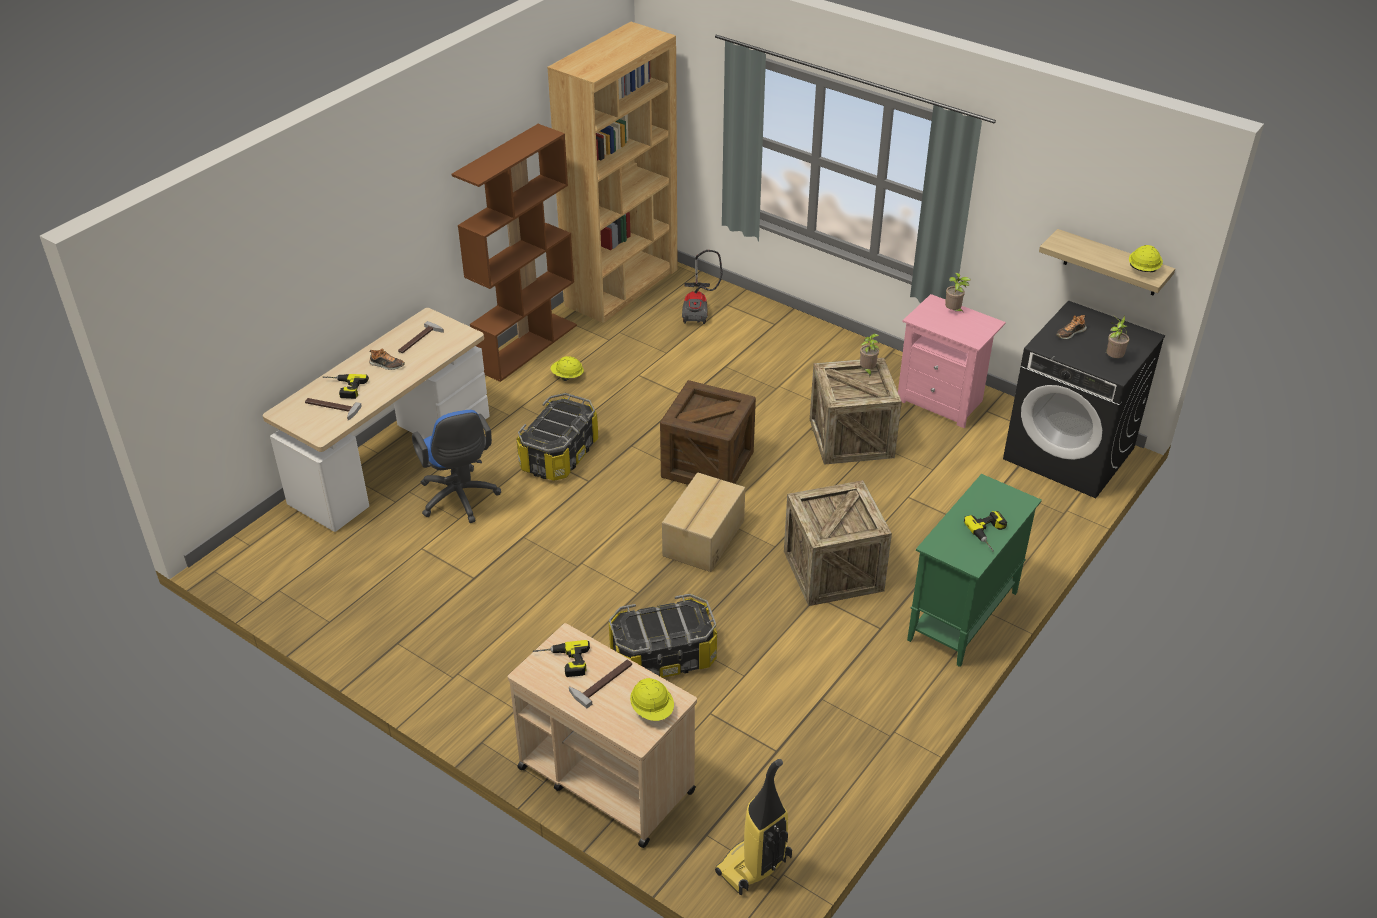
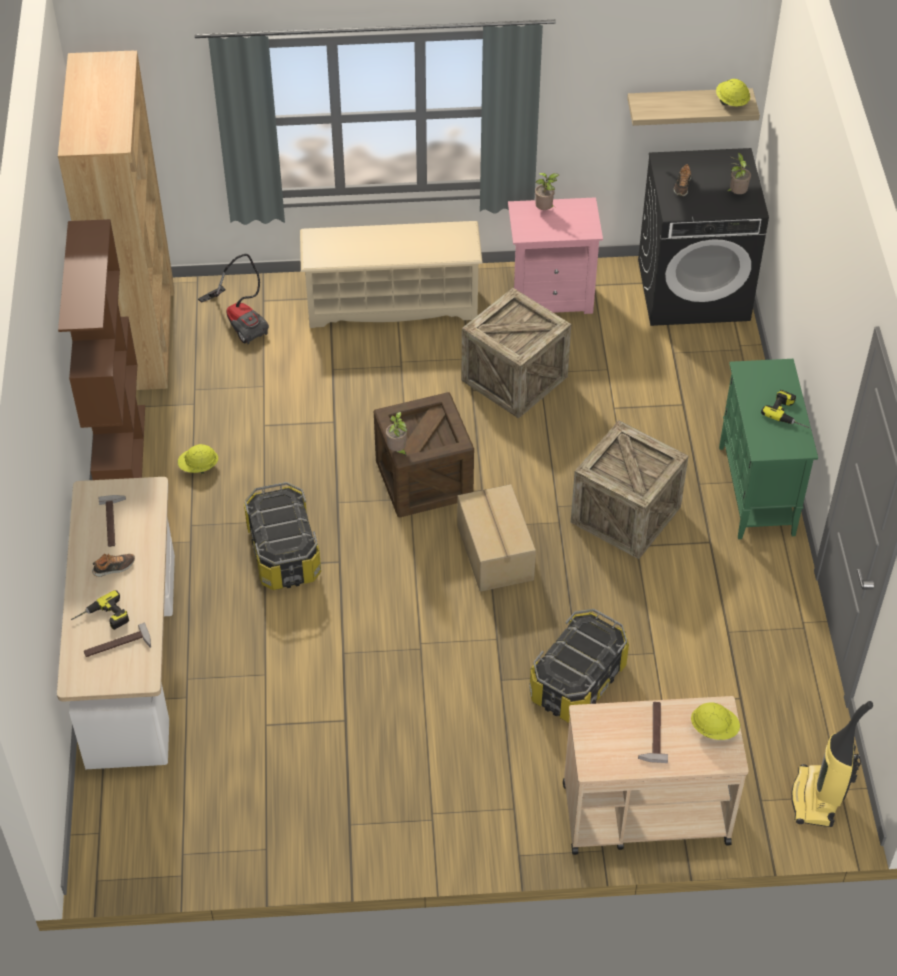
camera: 40 degrees left, 10 degrees up
(460, 500) = (245, 656): blue office chair -> none
(562, 662) = (606, 739): power drill -> none
(815, 348) = (392, 303): none -> beige shoe rack
(867, 371) = (510, 308): potted plant -> potted plant (397, 450)

